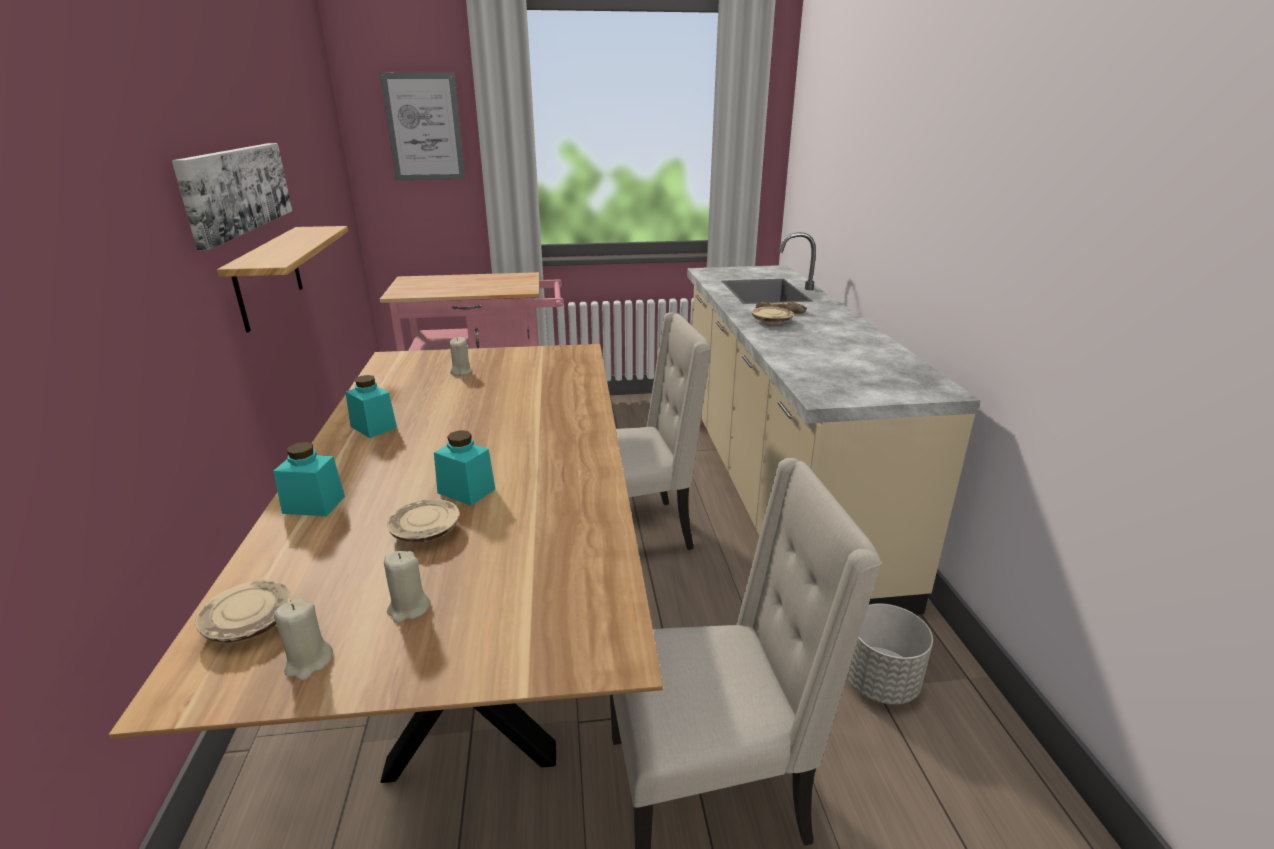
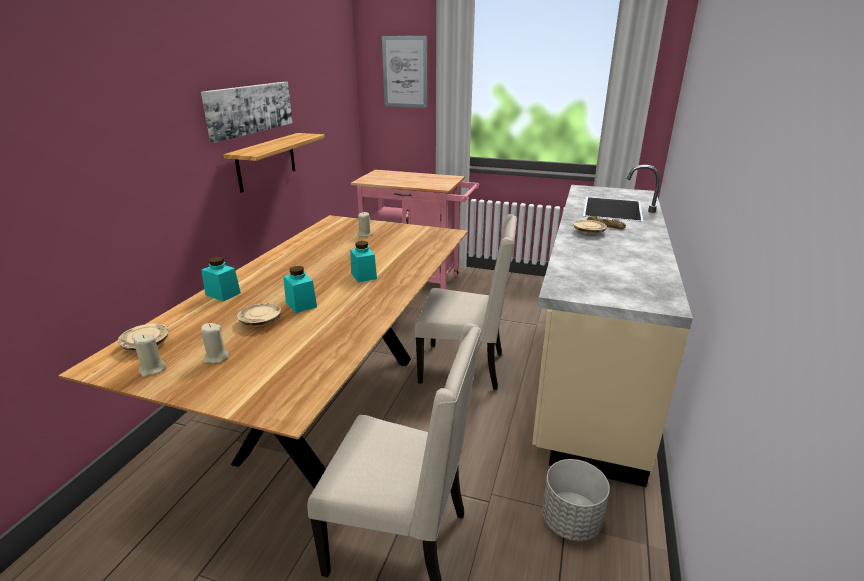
camera: 25 degrees right, 0 degrees up
(373, 427) = (288, 258): turquoise jar -> turquoise jar (363, 275)

